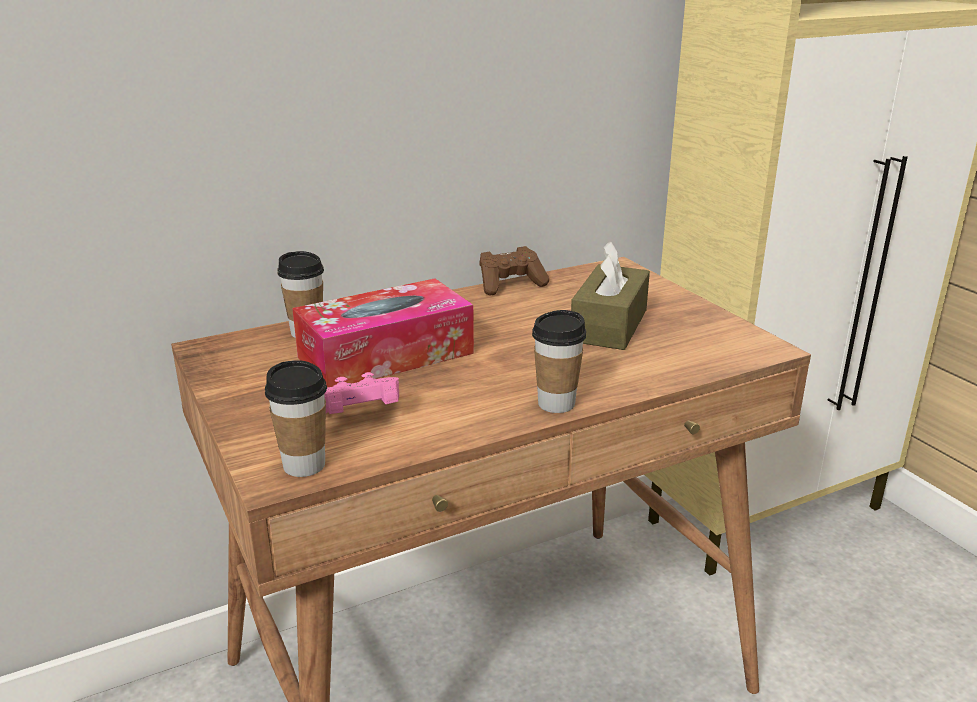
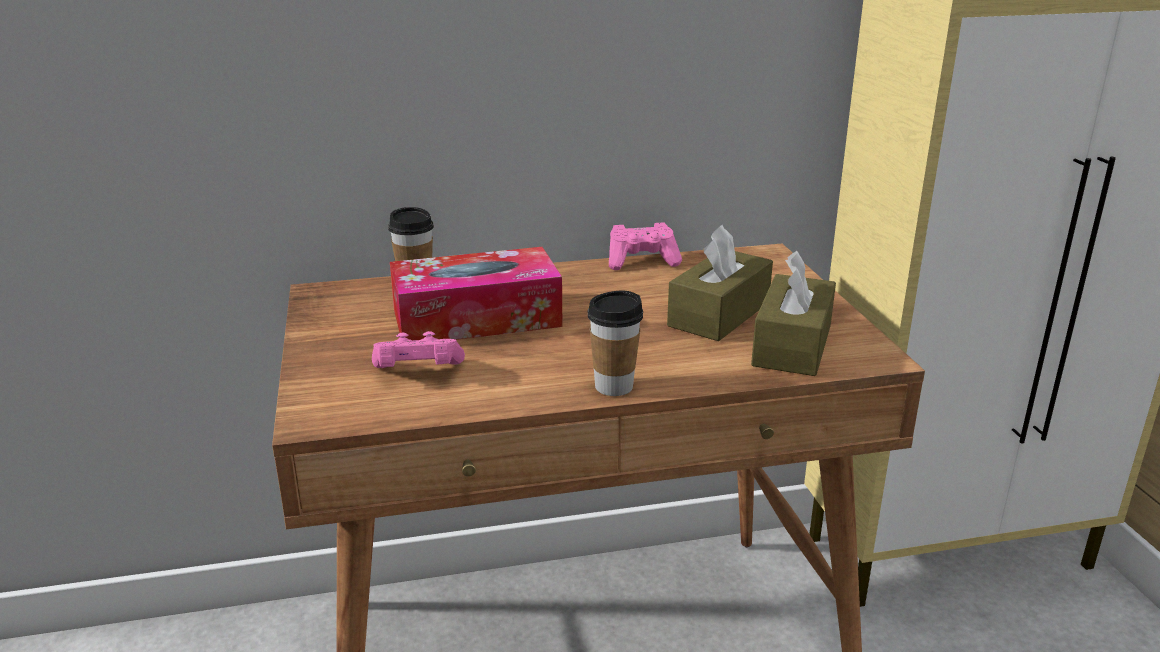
camera: 15 degrees right, 0 degrees up
(304, 465) = (343, 412): cup -> none
(510, 285) = (642, 261): brown game controller -> pink game controller
(689, 346) = (792, 345): none -> brown tissue box

